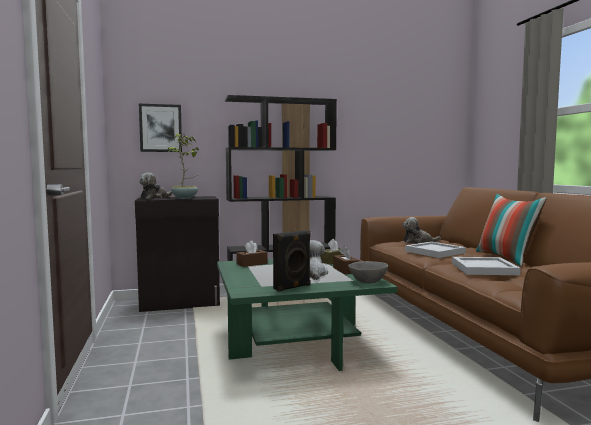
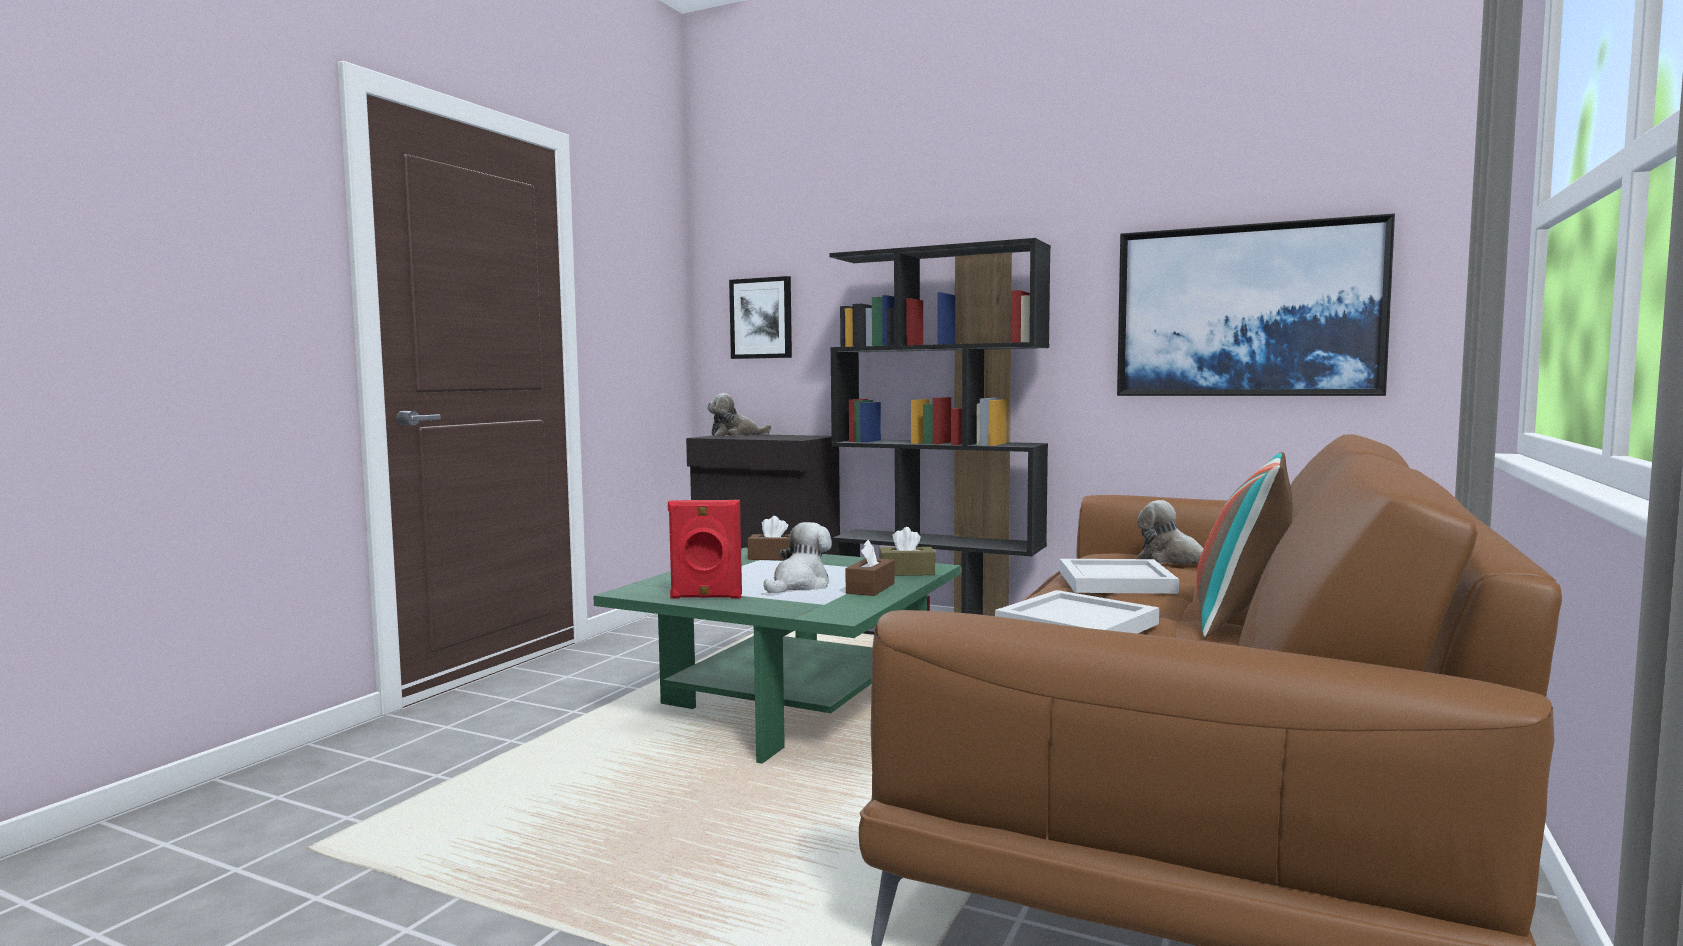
camera: 40 degrees right, 0 degrees up
(185, 198) = (766, 437): potted plant -> none
(293, 287) = (706, 597): black speaker -> red speaker
(367, 281) = (838, 609): grey bowl -> none
(401, 138) = (1247, 311): none -> picture

